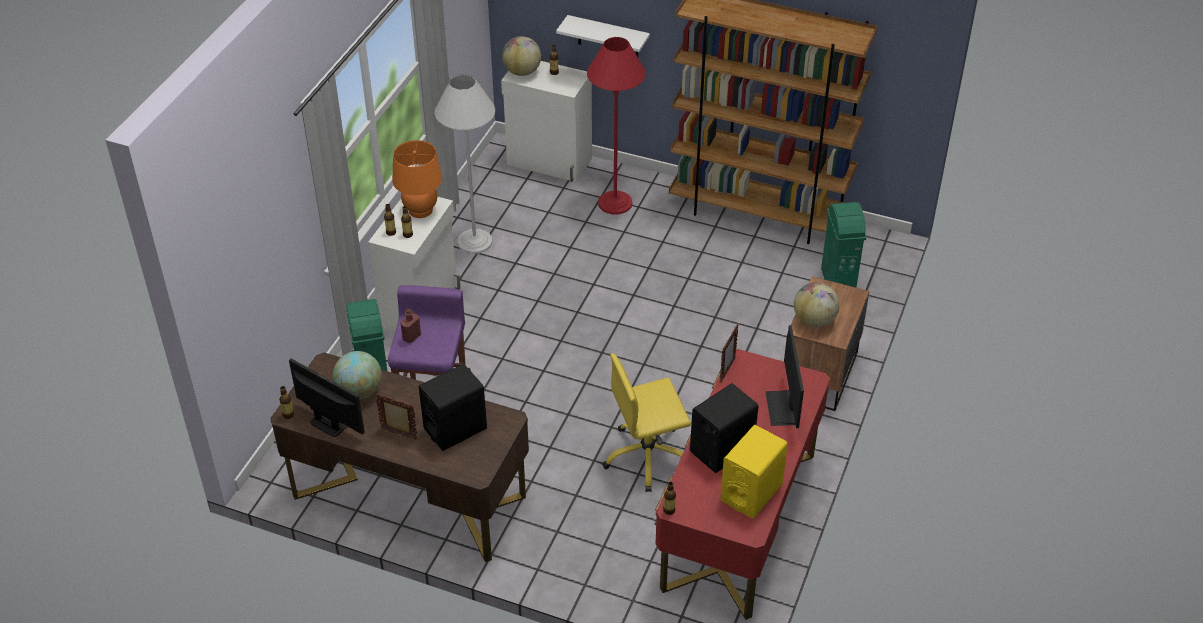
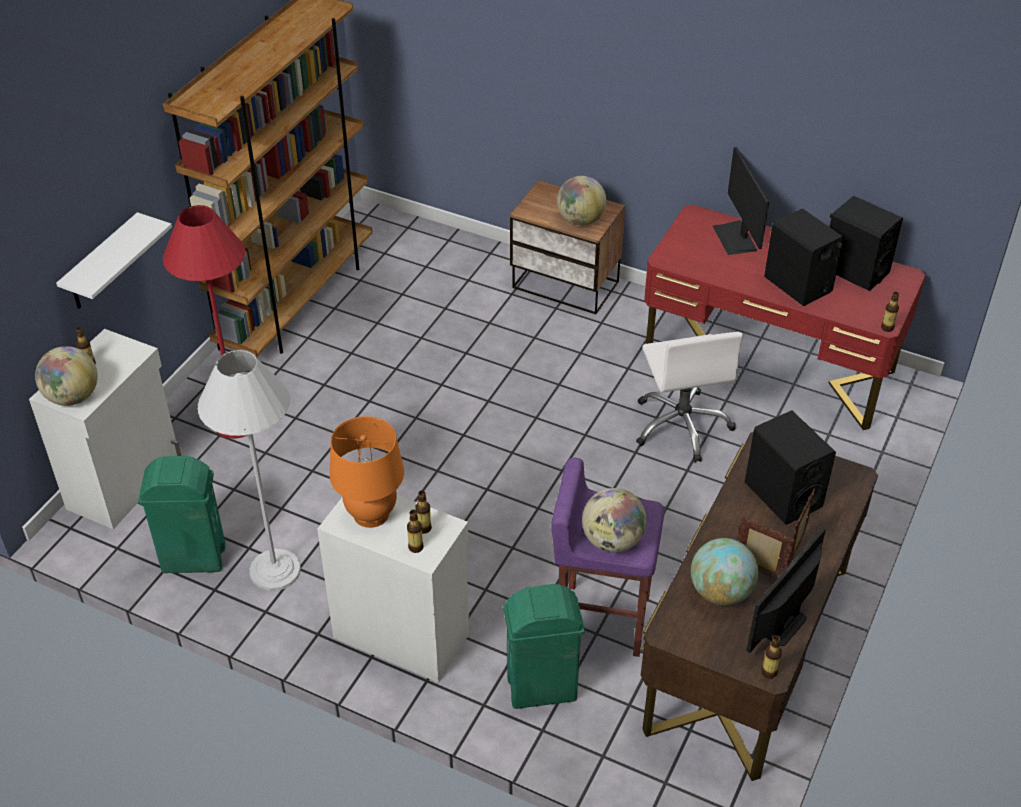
camera: 85 degrees left, 0 degrees up
(411, 337) = (612, 541): red bottle -> globe
(647, 457) = (682, 425): yellow office chair -> white office chair
(727, 371) = (681, 270): picture frame -> picture frame (758, 572)
(751, 492) = (854, 270): yellow speaker -> black speaker
(783, 408) = (735, 238): monitor -> monitor turned 75 degrees clockwise
(838, 281) = (424, 255): green trash can -> green trash can (193, 558)

